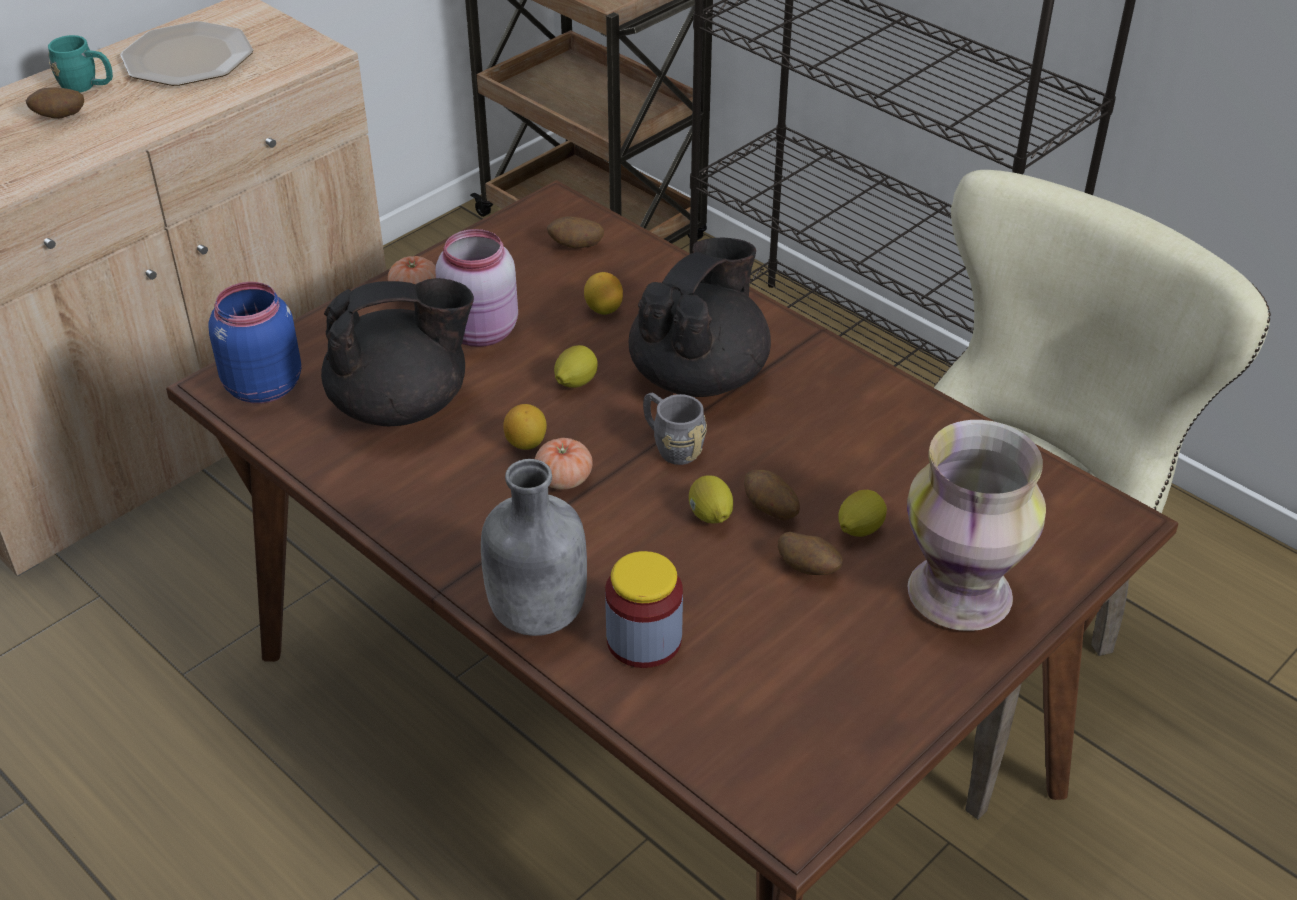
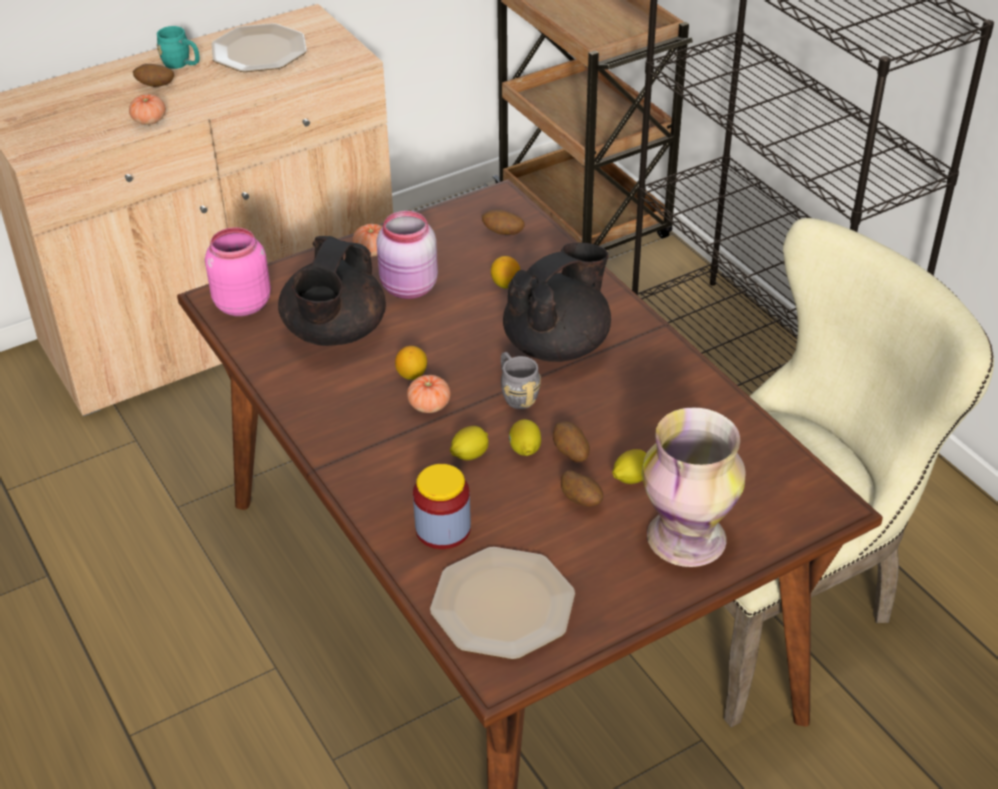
camera: 15 degrees right, 0 degrees up
(66, 162) = (149, 120): none -> tomato
(261, 386) = (241, 304): blue jar -> pink jar
(402, 405) = (334, 333): black teapot -> black teapot turned 105 degrees clockwise
(536, 615) = (374, 498): grey bottle -> none
(575, 382) = (464, 336): lemon -> lemon (469, 455)
(763, 728) = (503, 606): none -> plate

